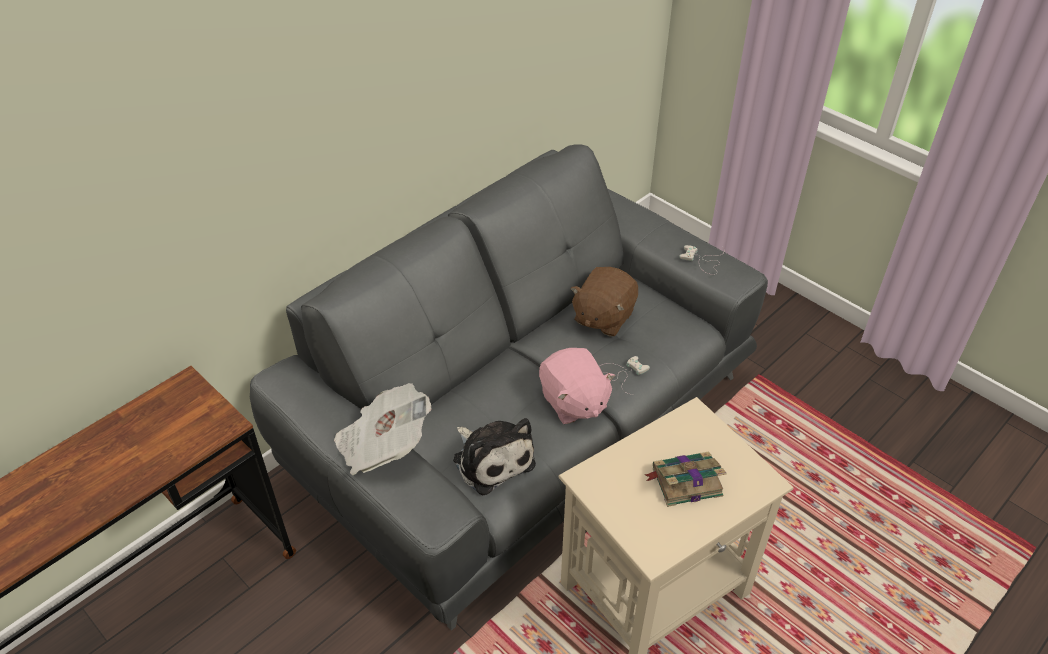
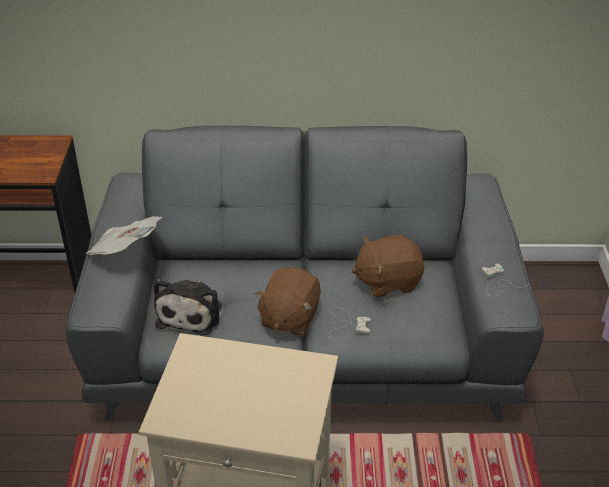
camera: 45 degrees right, 5 degrees down
(573, 402) = (289, 318): pink plush toy -> brown plush toy
(685, 482) = (246, 397): book -> none

